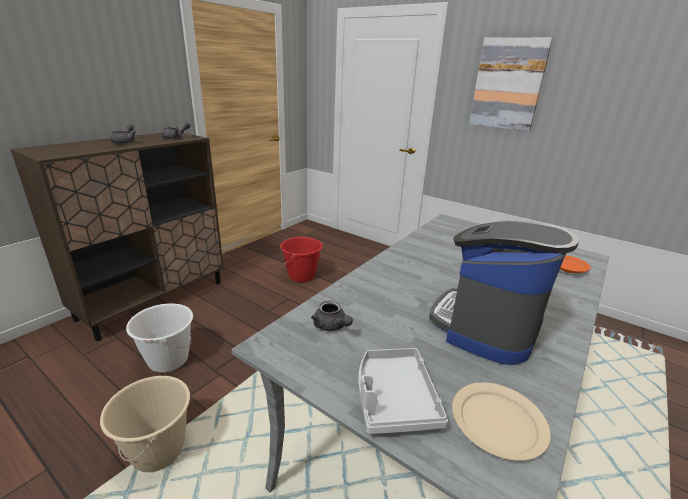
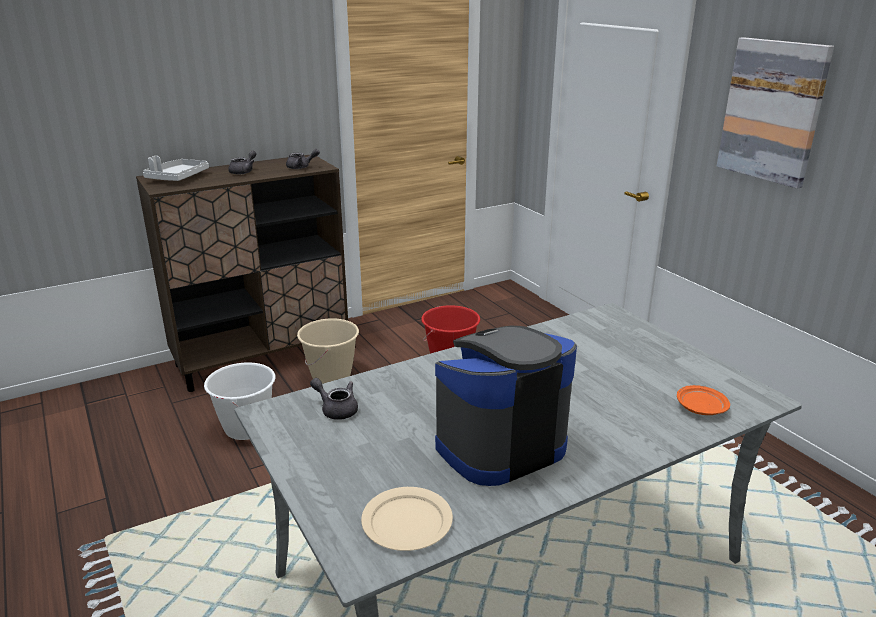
camera: 25 degrees right, 0 degrees up
(159, 450) = (199, 511): beige bucket -> beige bucket (331, 376)
(331, 326) = (336, 409): grey teapot -> grey teapot turned 135 degrees clockwise
(394, 398) = (334, 480): grey tray -> grey tray (177, 178)

